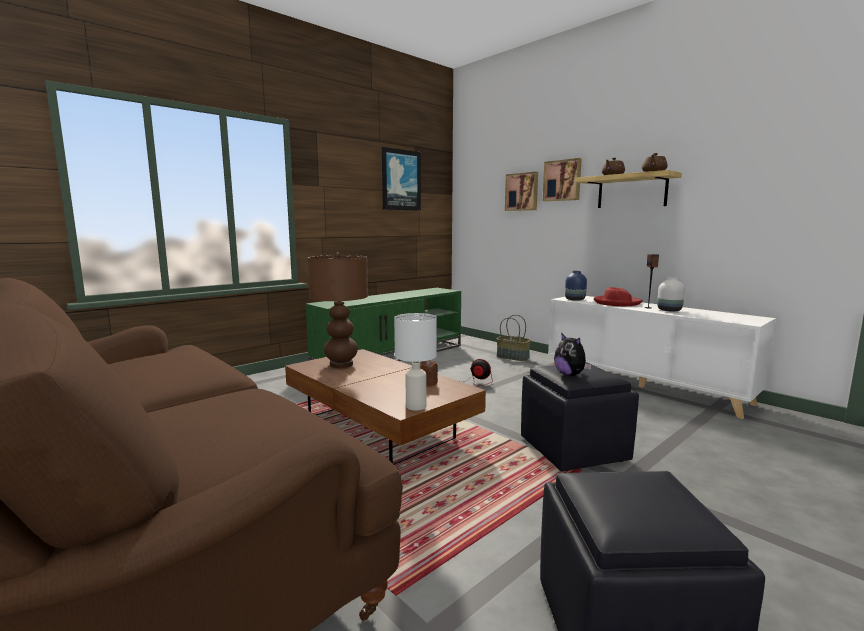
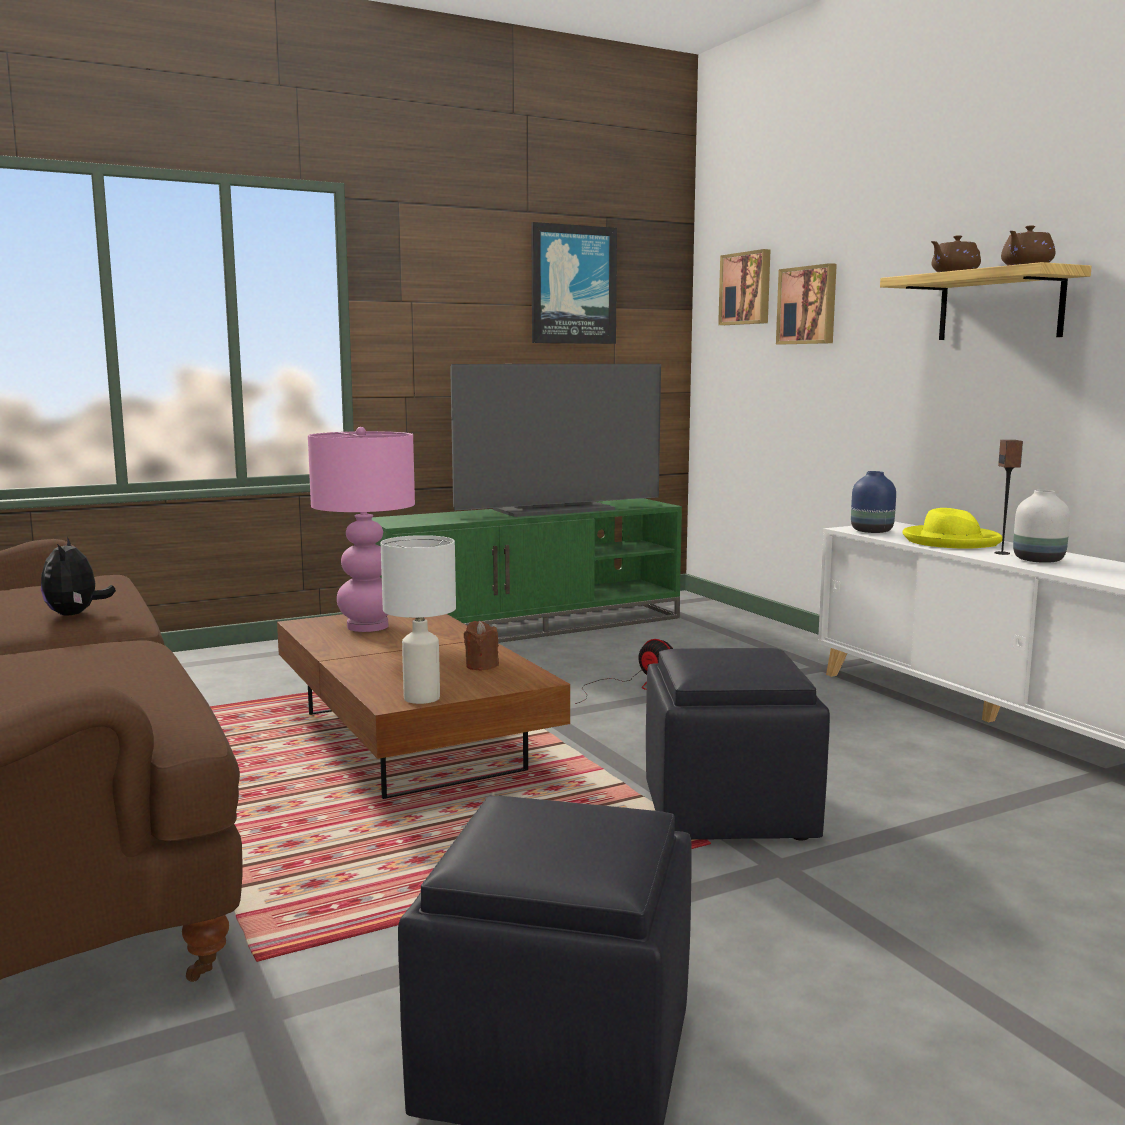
camera: 15 degrees right, 0 degrees up
(342, 364) = (368, 626): brown table lamp -> pink table lamp
(402, 295) = (555, 509): none -> television
(513, 357) = (767, 646): basket -> none
(562, 180) = (878, 282): picture -> picture (747, 288)
(570, 375) = (706, 665): plush toy -> plush toy (75, 614)
(616, 303) = (950, 541): red hat -> yellow hat

